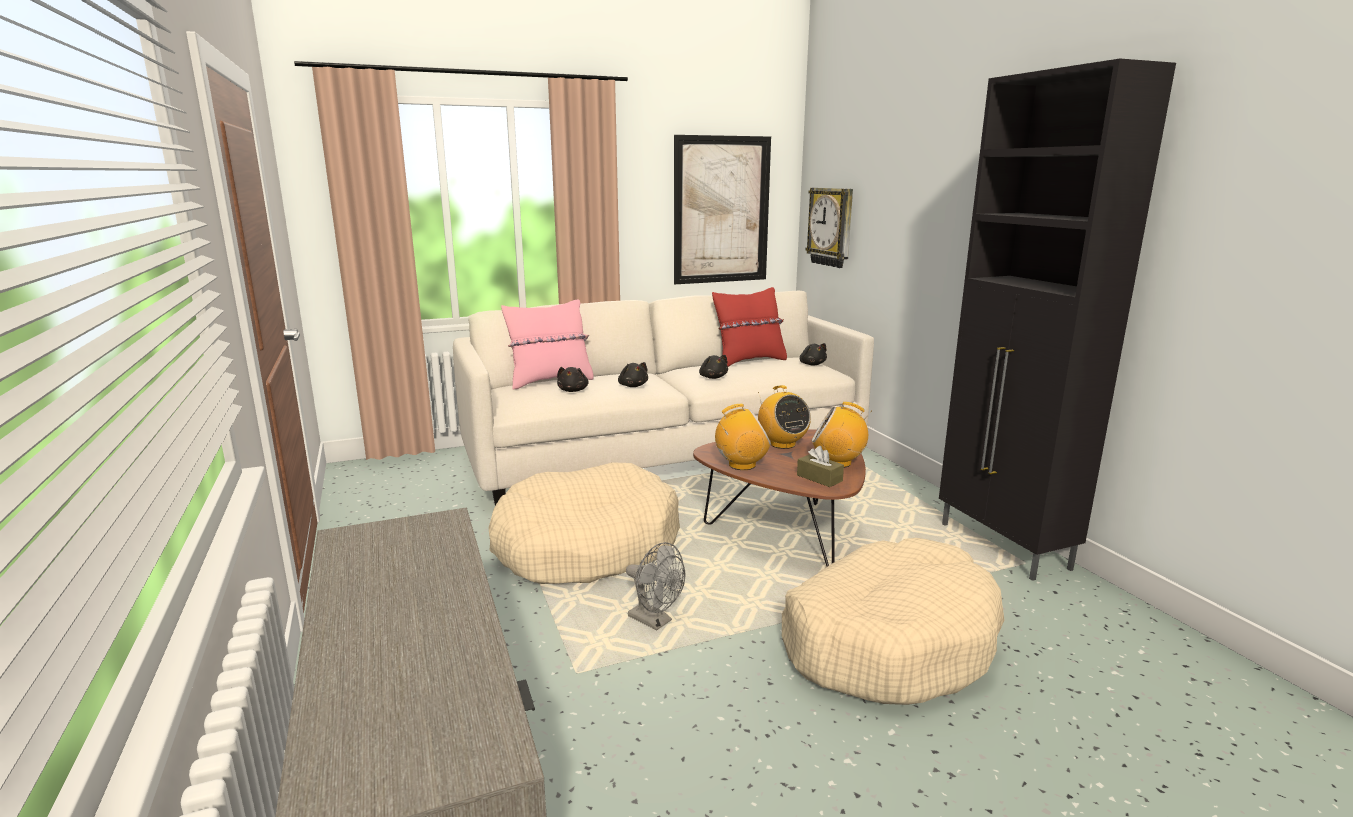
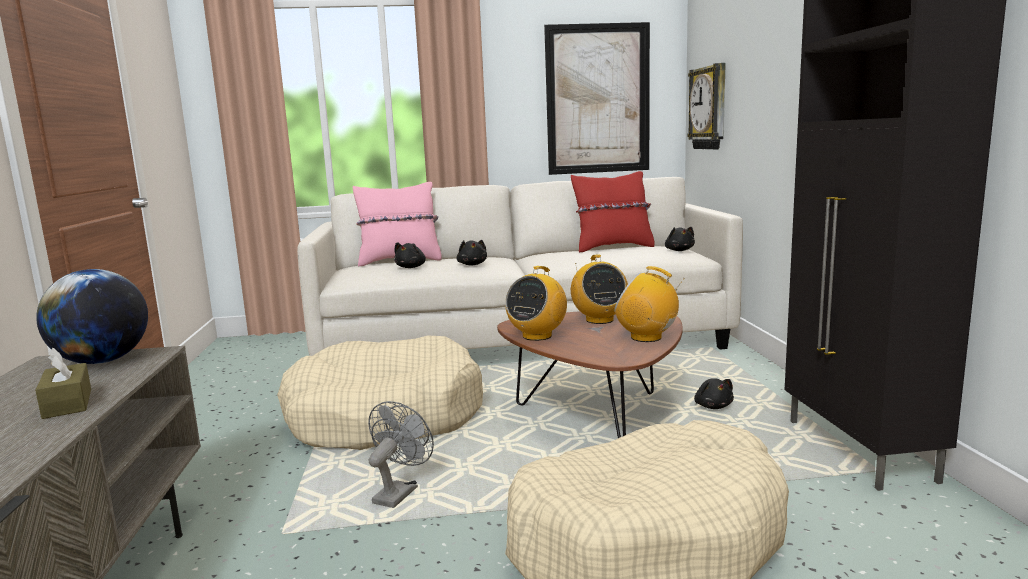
camera: 15 degrees right, 5 degrees down
(405, 532) = (103, 361): none -> globe
(655, 621) = (399, 492): grey fan -> grey fan turned 120 degrees counterclockwise
(713, 377) = (561, 259): black plush toy -> black plush toy (713, 406)
(741, 465) = (537, 336): radio -> radio turned 120 degrees clockwise
(819, 478) = (612, 350): brown tissue box -> brown tissue box (67, 403)

